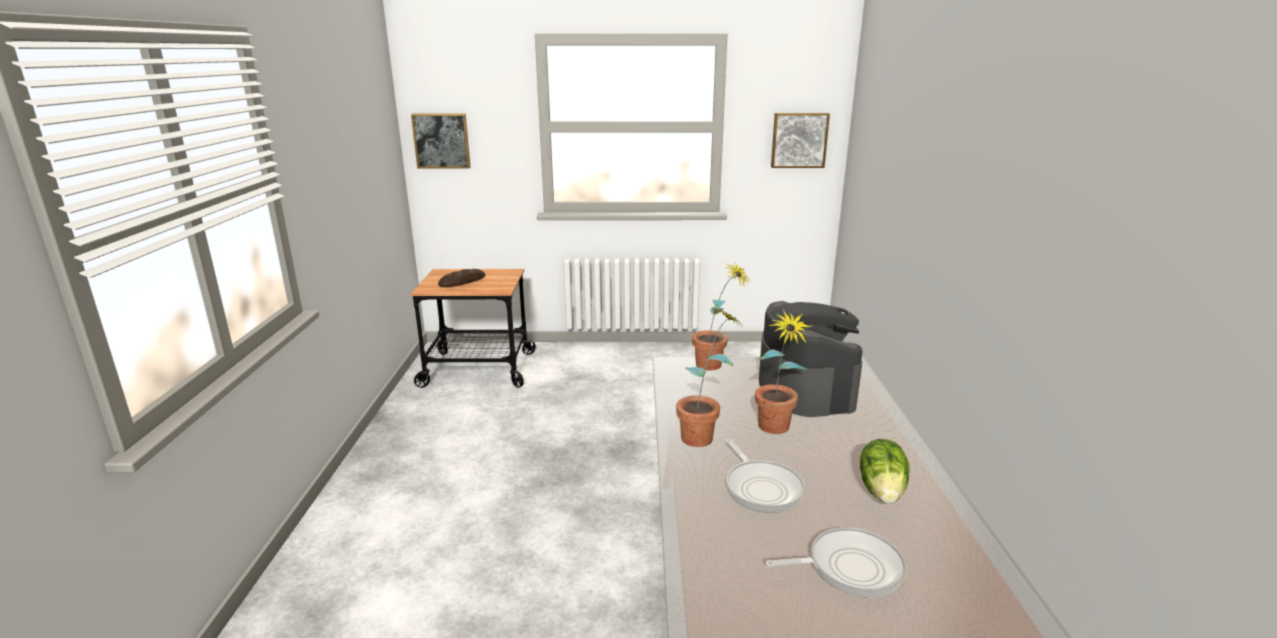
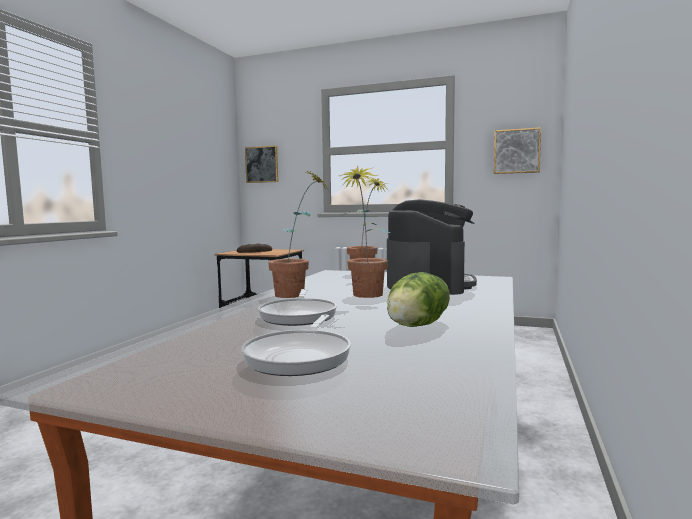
camera: 20 degrees right, 15 degrees down
(849, 567) = (300, 356): frying pan -> frying pan turned 90 degrees clockwise

